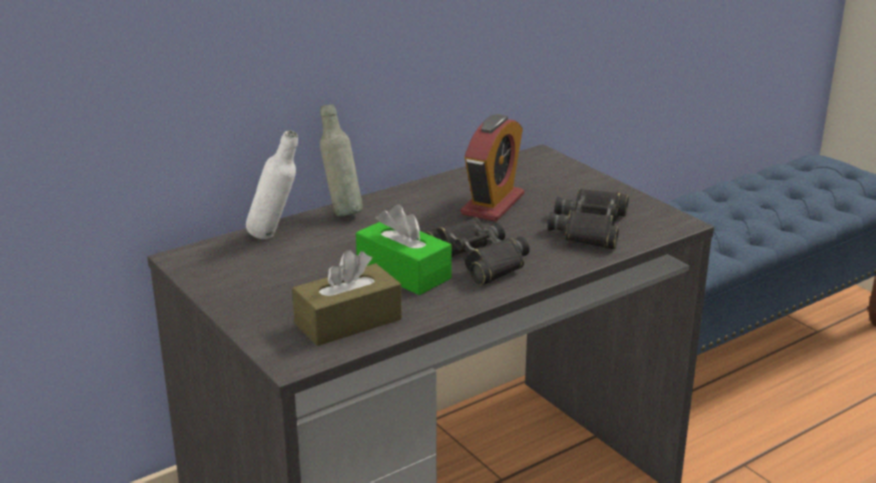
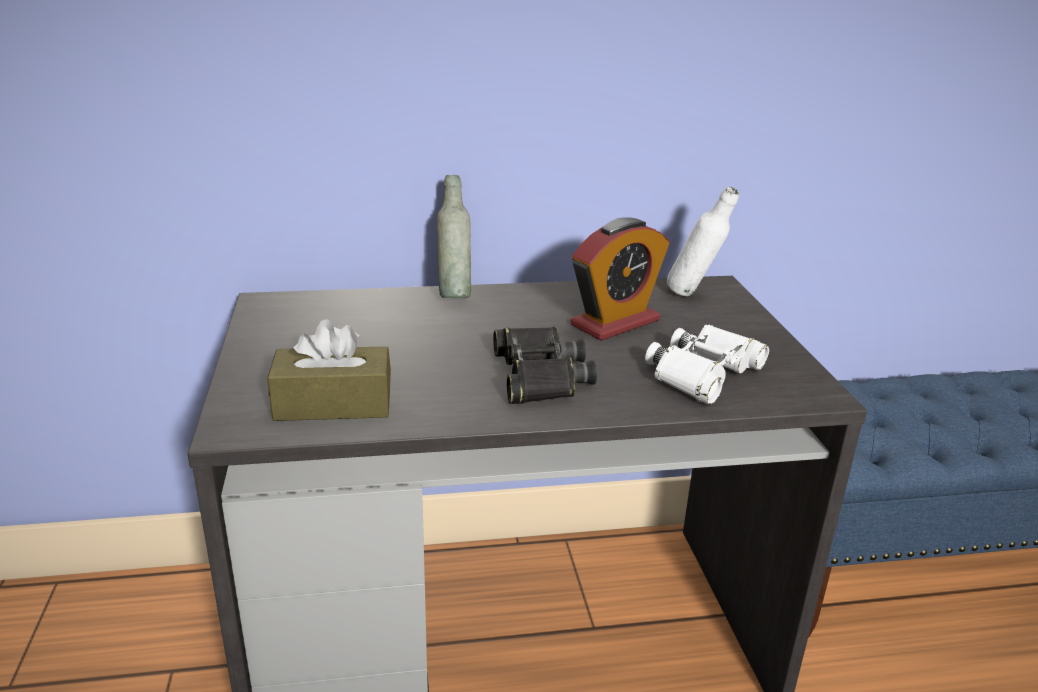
camera: 25 degrees right, 0 degrees up
(275, 236) = (366, 302): white bottle -> white bottle (693, 296)
(403, 272) = (446, 368): green tissue box -> none
(590, 228) = (703, 373): black binoculars -> white binoculars

